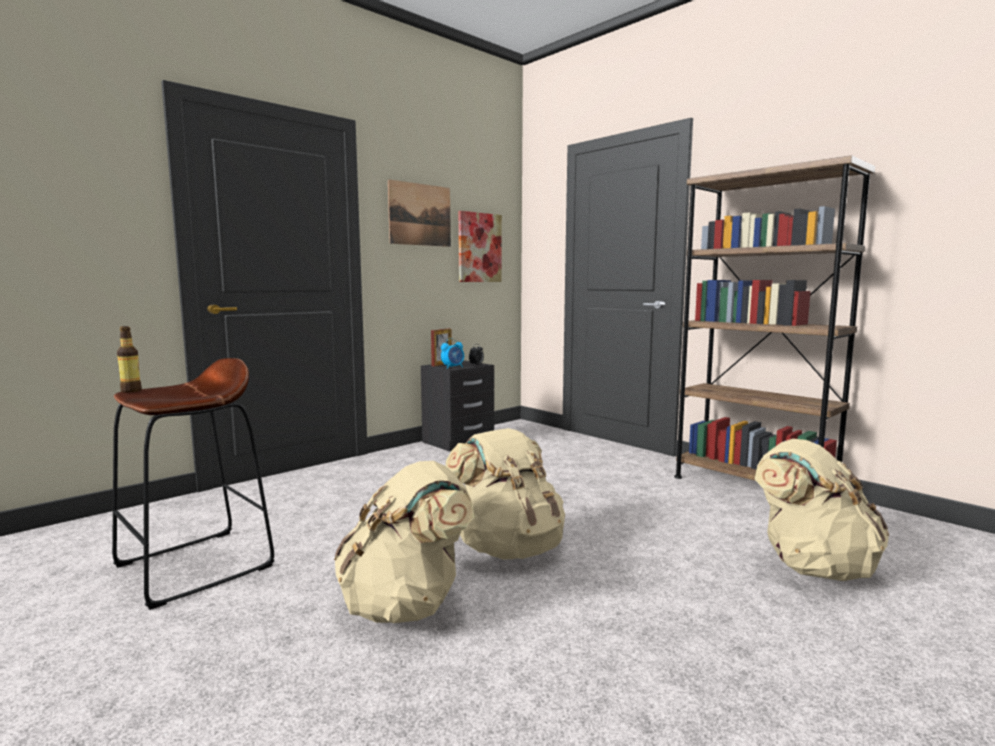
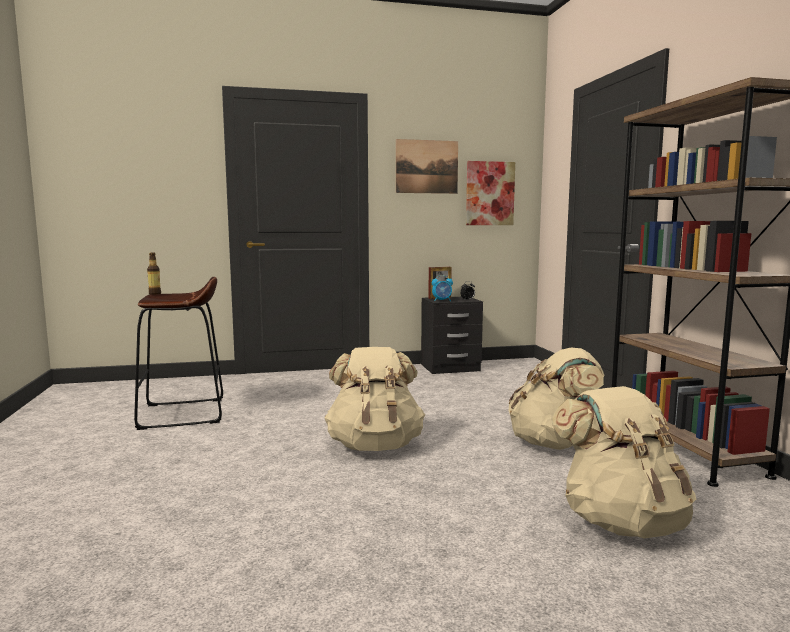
camera: 30 degrees right, 0 degrees up
(406, 605) = (260, 461): beige backpack -> beige backpack (553, 443)

